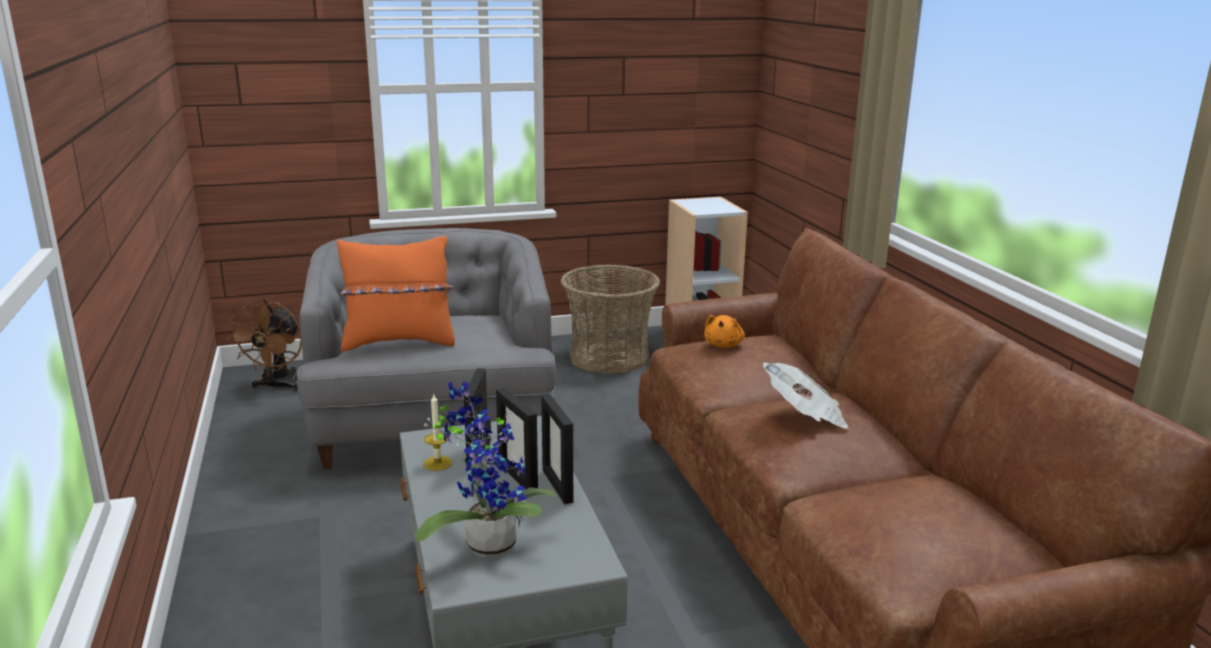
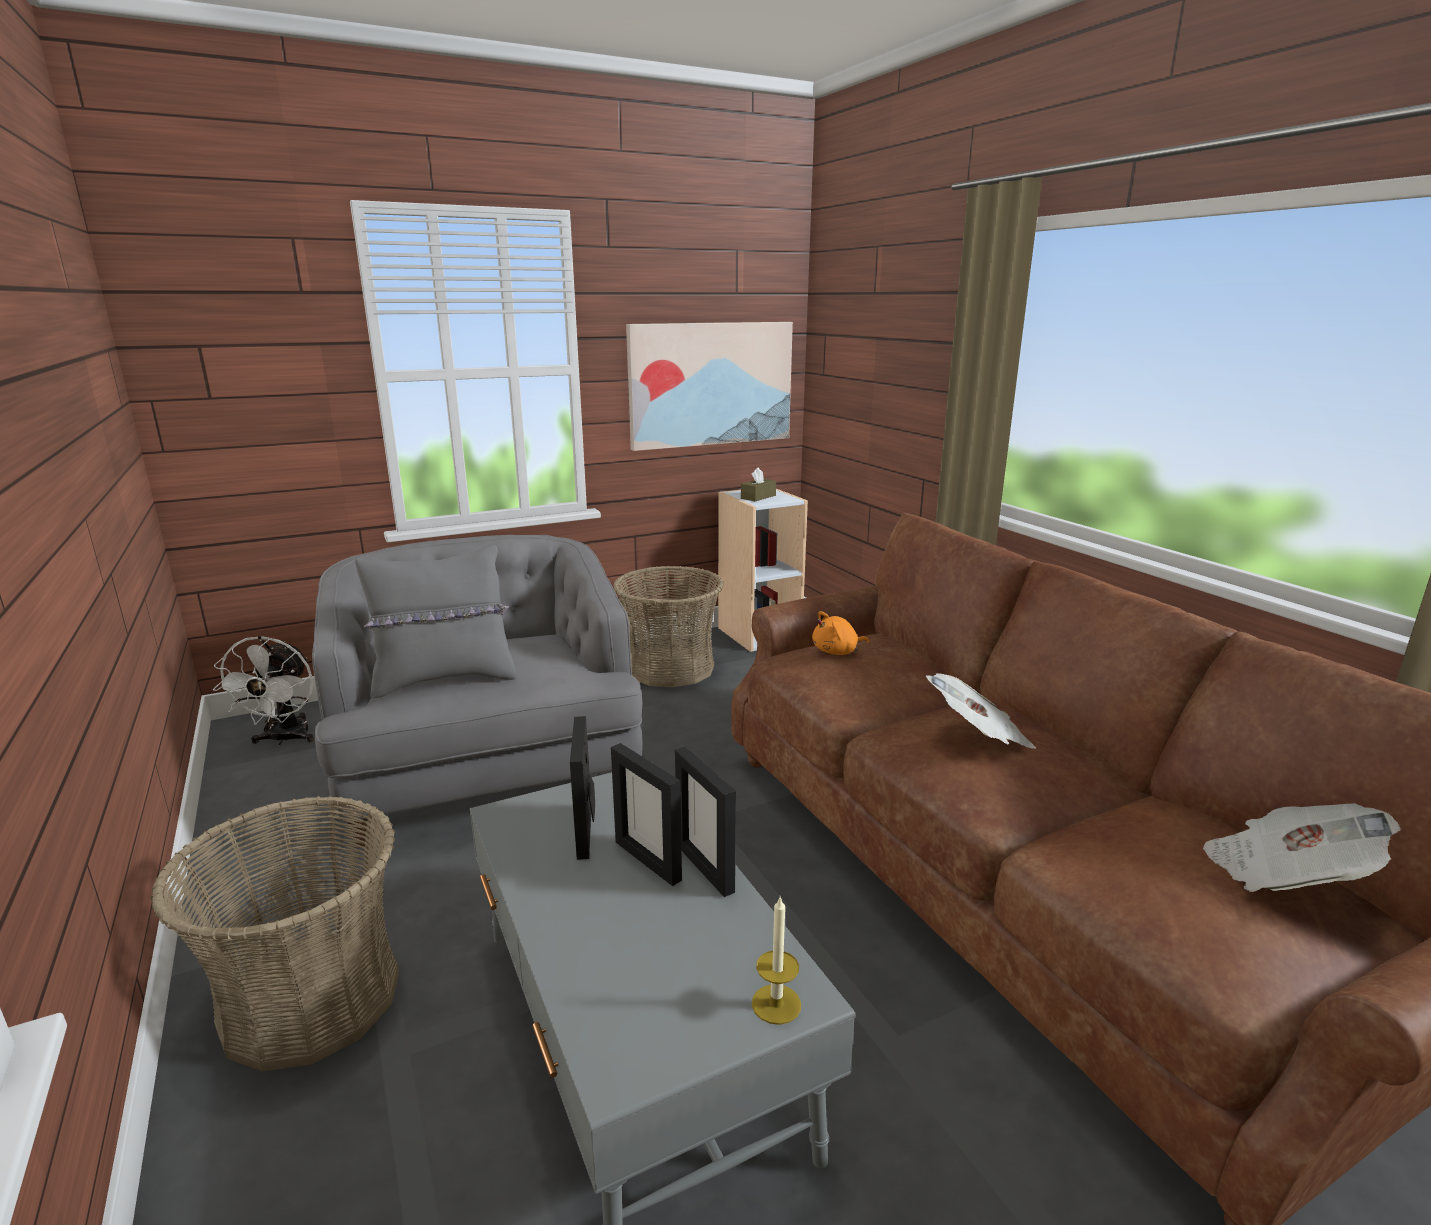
camera: 10 degrees left, 0 degrees up
(277, 386) = (284, 739): brown fan -> white fan
(278, 560) = (310, 999): none -> basket
(399, 342) = (445, 679): orange pillow -> grey pillow
(437, 463) = (533, 851): candle -> candle (776, 1004)
(487, 543) = (639, 981): potted plant -> none
(665, 100) = (710, 384): none -> picture
(703, 206) = (758, 497): none -> brown tissue box
(724, 345) = (837, 652): orange plush toy -> orange plush toy turned 60 degrees clockwise
(986, 527) = (1285, 875): none -> newspaper

